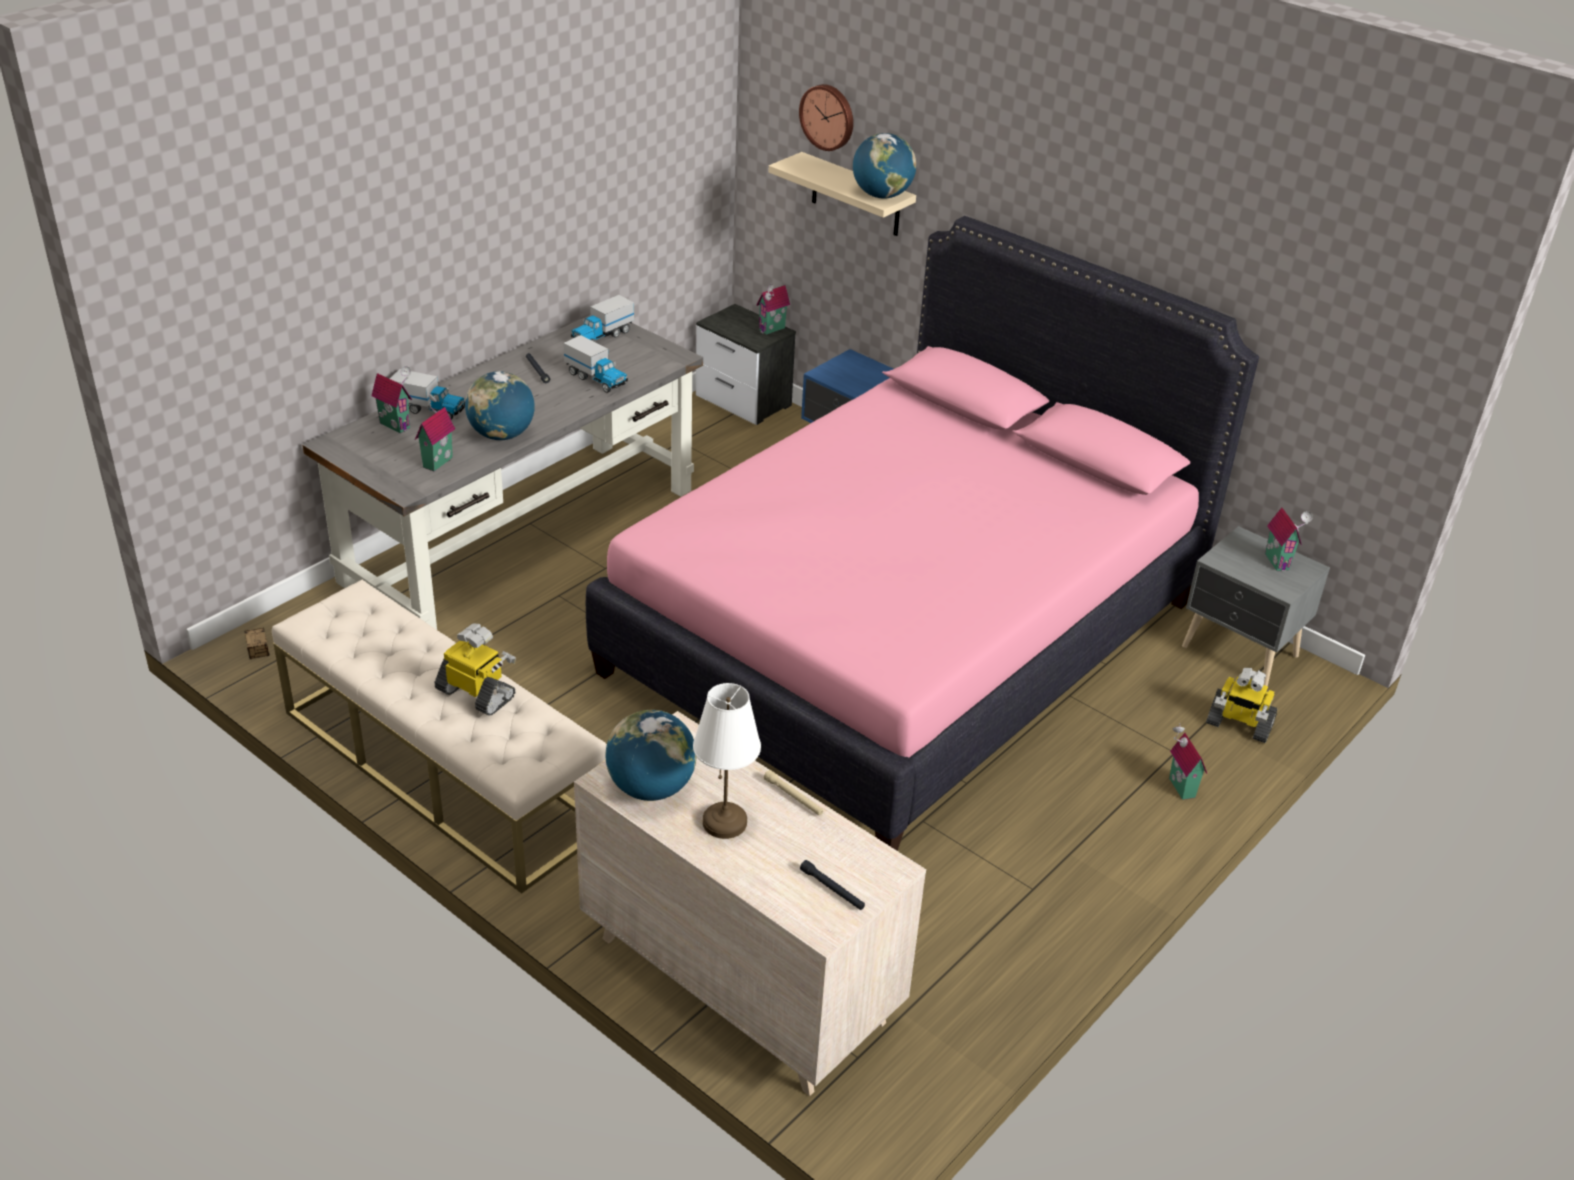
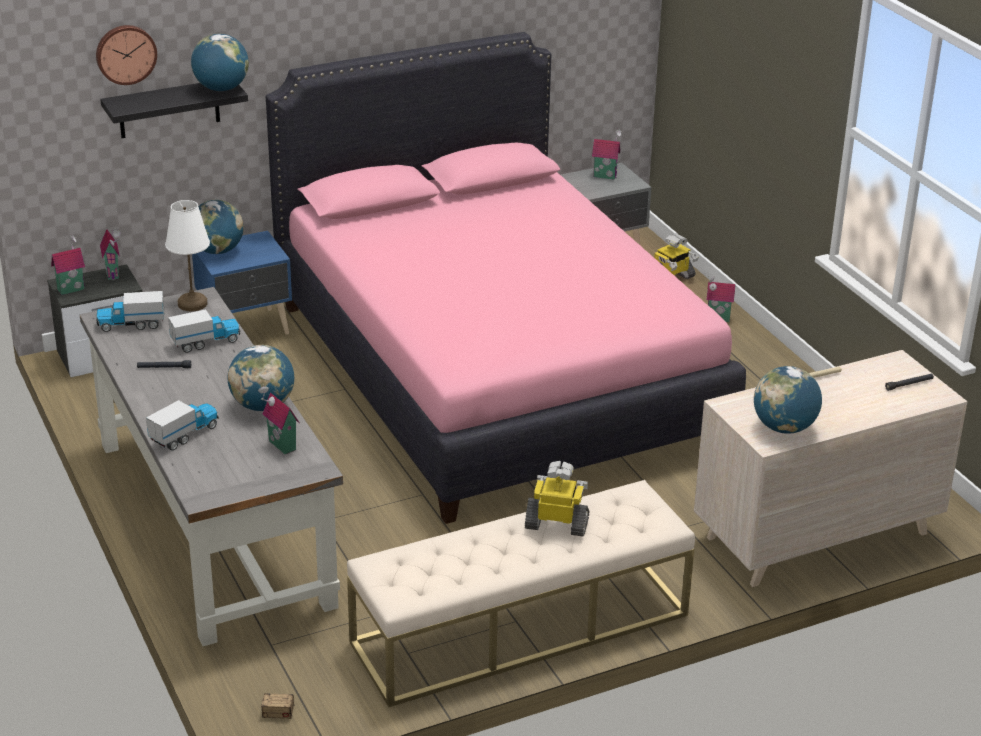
camera: 65 degrees left, 5 degrees down
(396, 425) = (197, 456): toy house -> toy house (70, 289)
(477, 694) = (557, 524): toy robot -> toy robot turned 45 degrees clockwise
(602, 336) = (131, 324): toy truck -> toy truck turned 105 degrees clockwise
(725, 821) = (830, 407): white table lamp -> white table lamp (192, 303)
(851, 364) = (217, 251): none -> globe
(856, 195) = (169, 108): beige shelf -> black shelf

